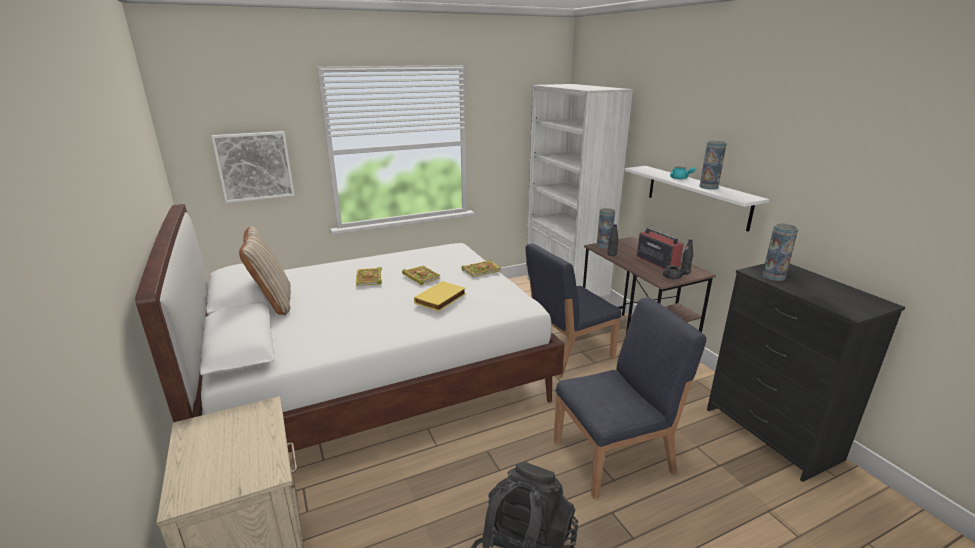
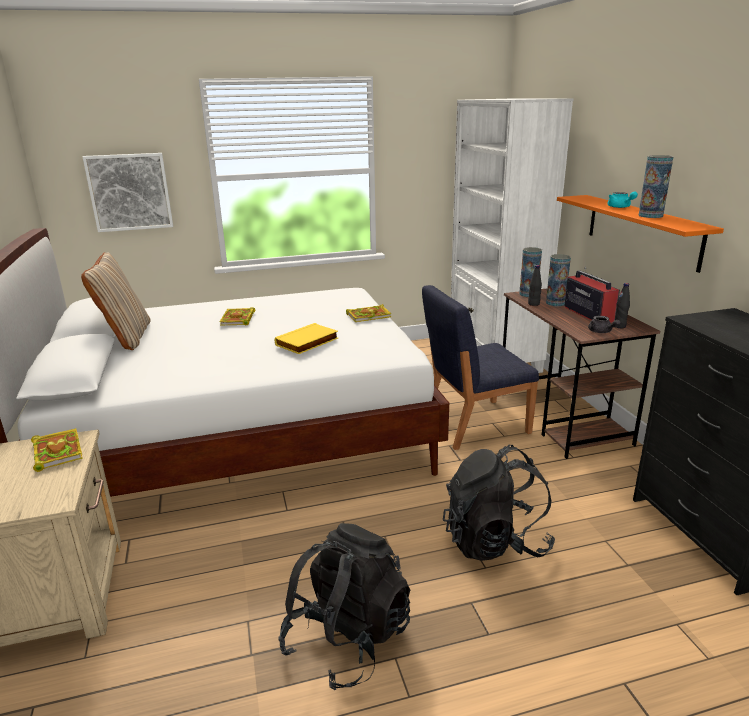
camera: 10 degrees right, 0 degrees up
(420, 277) = (296, 319): book -> book (57, 451)
(614, 456) = (495, 541): blue chair -> black backpack
(696, 196) = (642, 230): white shelf -> orange shelf
(773, 276) = (713, 325): vase -> vase (555, 303)

